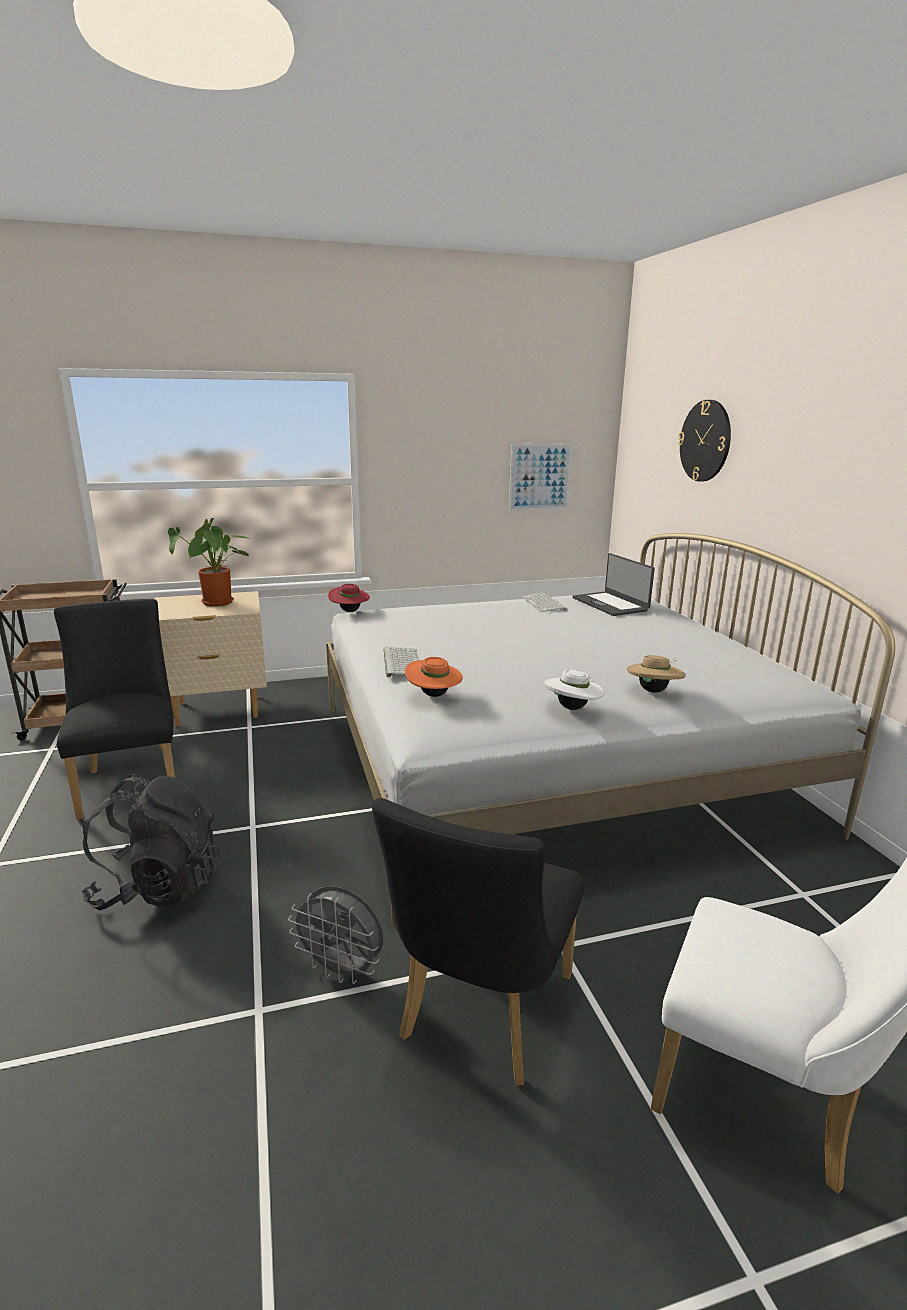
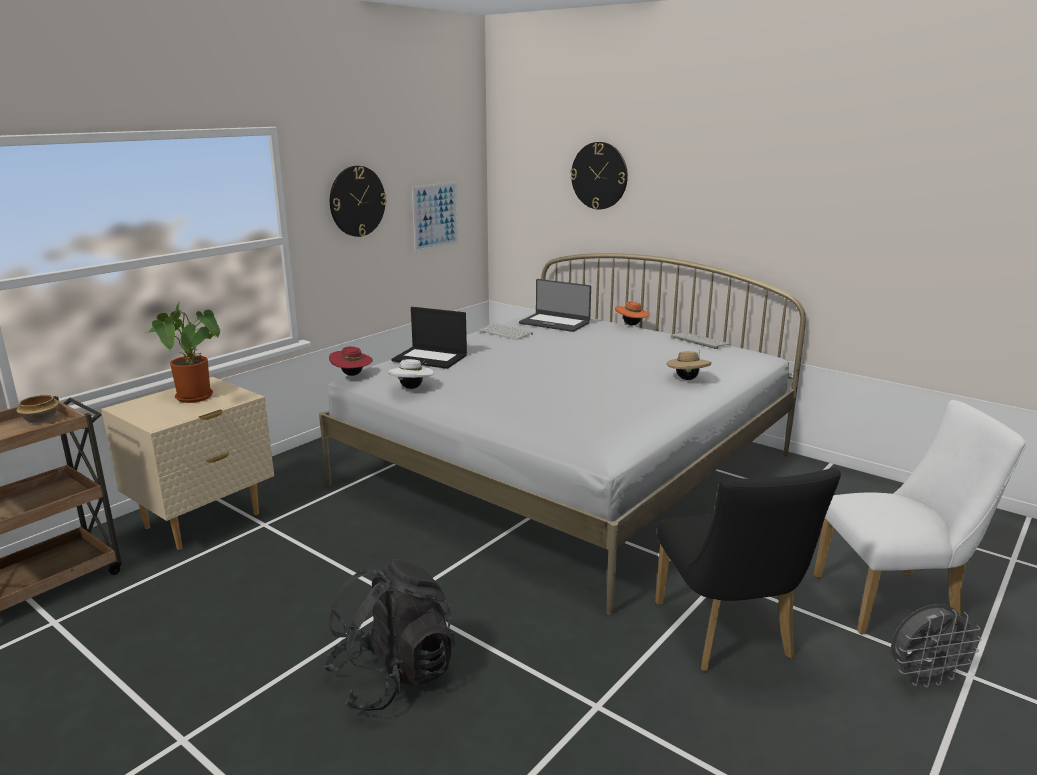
camera: 35 degrees left, 0 degrees up
(90, 593) = (41, 420): none -> bowl
(131, 782) = (217, 614): black chair -> none
(342, 970) = (615, 656): grey fan -> grey fan (924, 678)
(400, 662) = (489, 404): keyboard -> keyboard (699, 341)
(432, 611) = (431, 358): none -> laptop
(433, 695) = (561, 421): orange hat -> orange hat (631, 325)
(441, 452) = (357, 201): none -> wall clock
(572, 708) = (662, 403): white hat -> white hat (412, 388)

